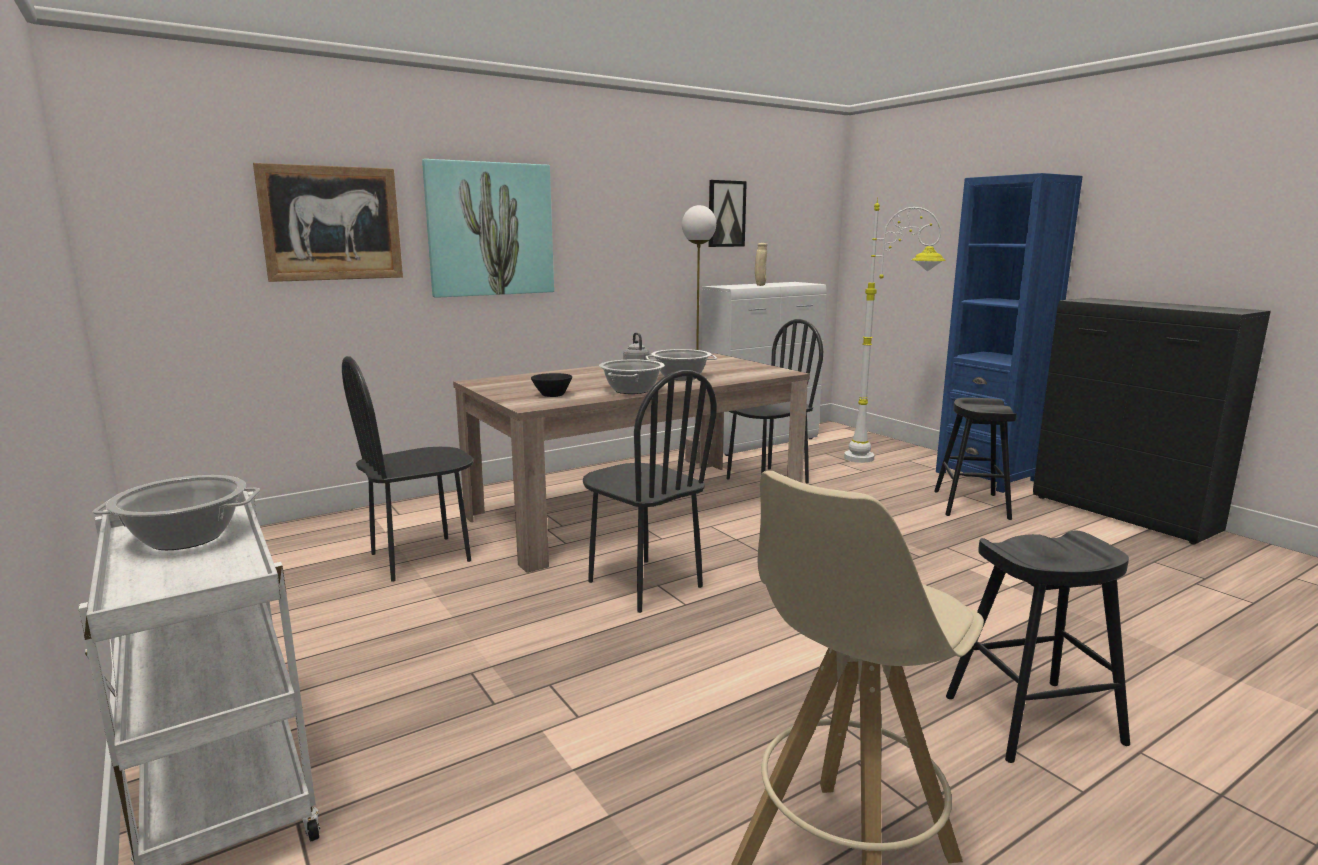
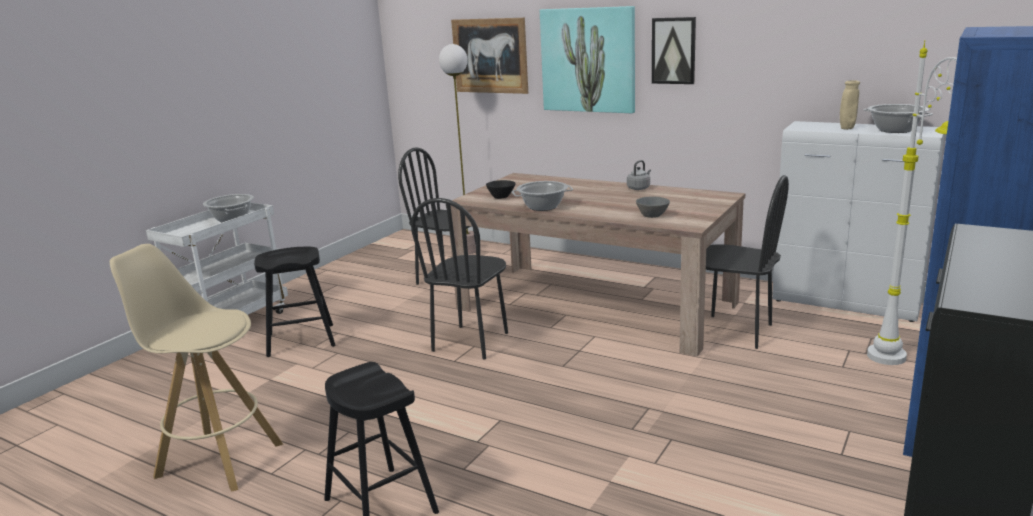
camera: 65 degrees right, 5 degrees up
(681, 377) = (611, 206): cooking pot -> cooking pot (895, 130)
(695, 460) = (742, 293): floor lamp -> floor lamp (469, 251)
(726, 214) = (840, 43): picture -> picture (673, 50)
(737, 374) = (653, 216): none -> grey bowl
(971, 505) = (821, 439): black stool -> black stool (300, 340)

